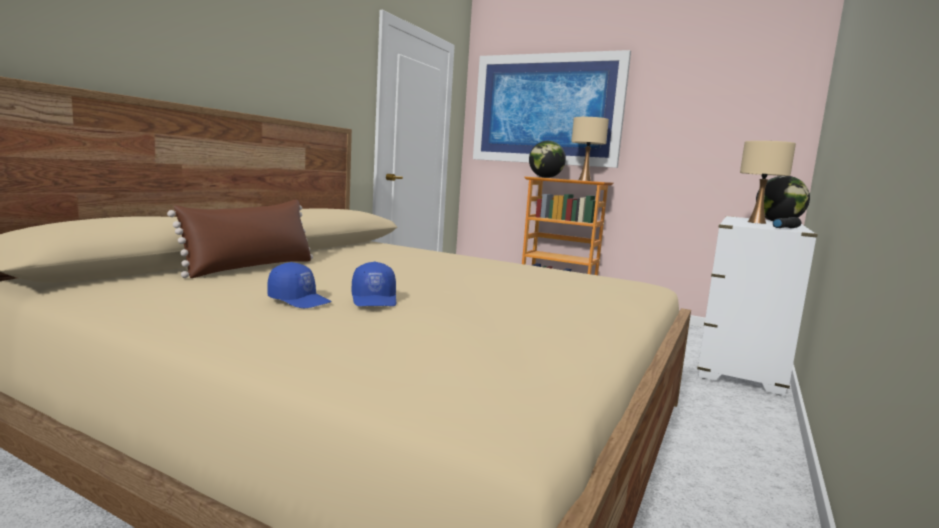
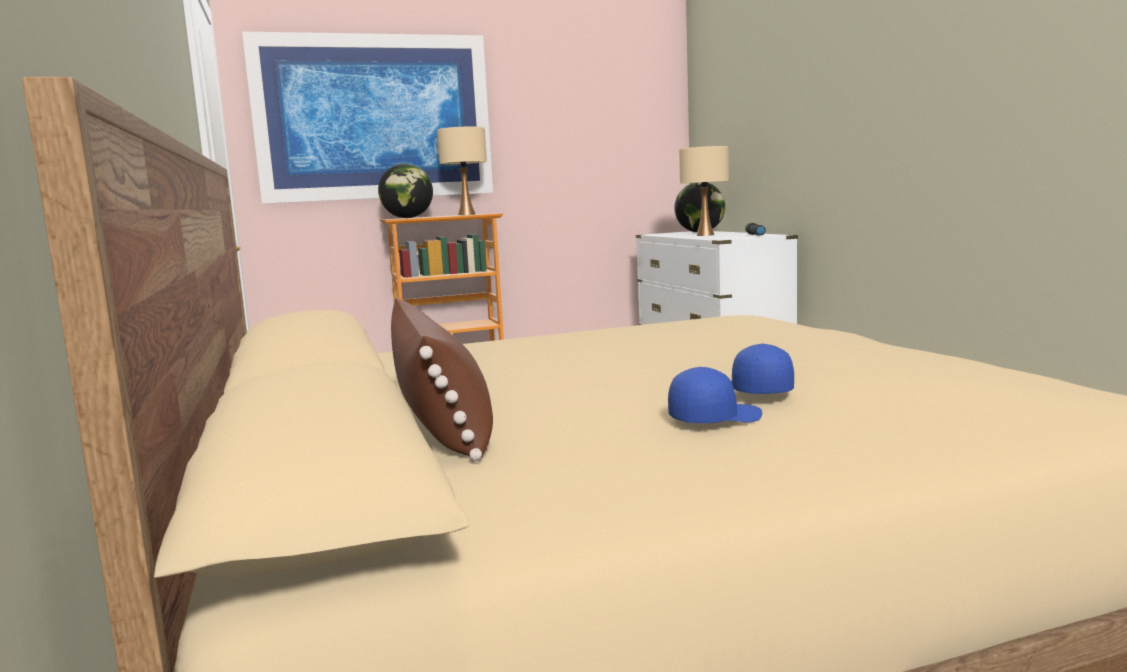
camera: 45 degrees left, 0 degrees up
(375, 300) = (758, 389): blue cap -> blue cap turned 120 degrees counterclockwise

